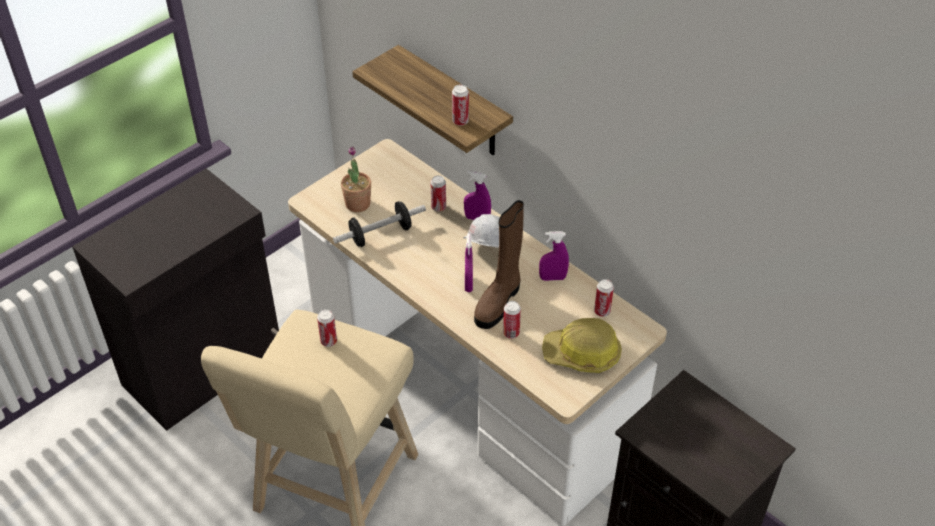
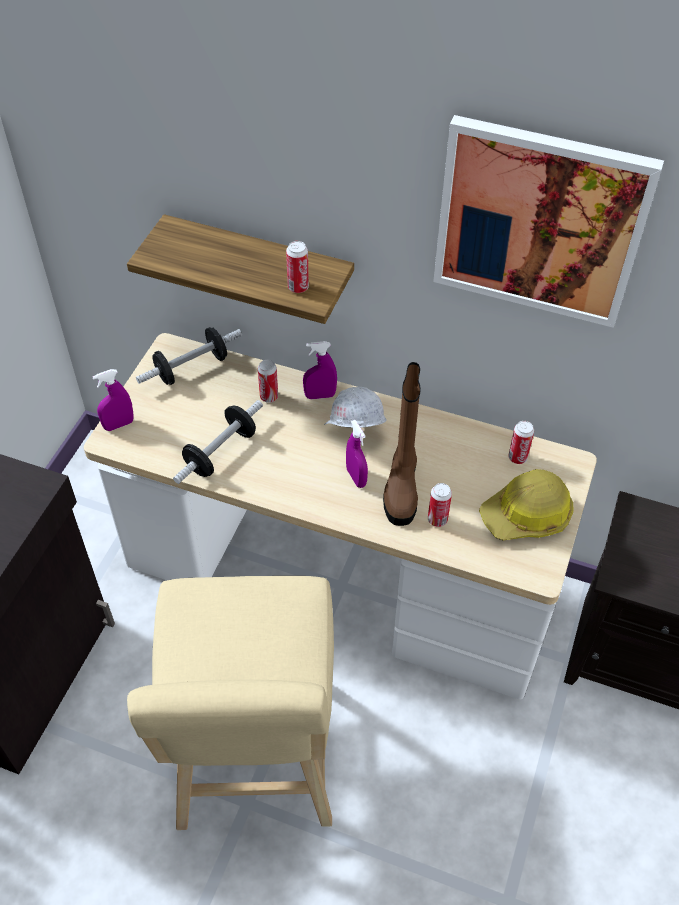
camera: 25 degrees left, 5 degrees up
(328, 341) = (230, 608): can -> none
(357, 204) = (172, 424): potted plant -> none
(394, 169) = (191, 368): none -> dumbbell
(552, 278) = (443, 437): purple spray bottle -> purple spray bottle (119, 425)
(628, 116) = (539, 222): none -> picture

